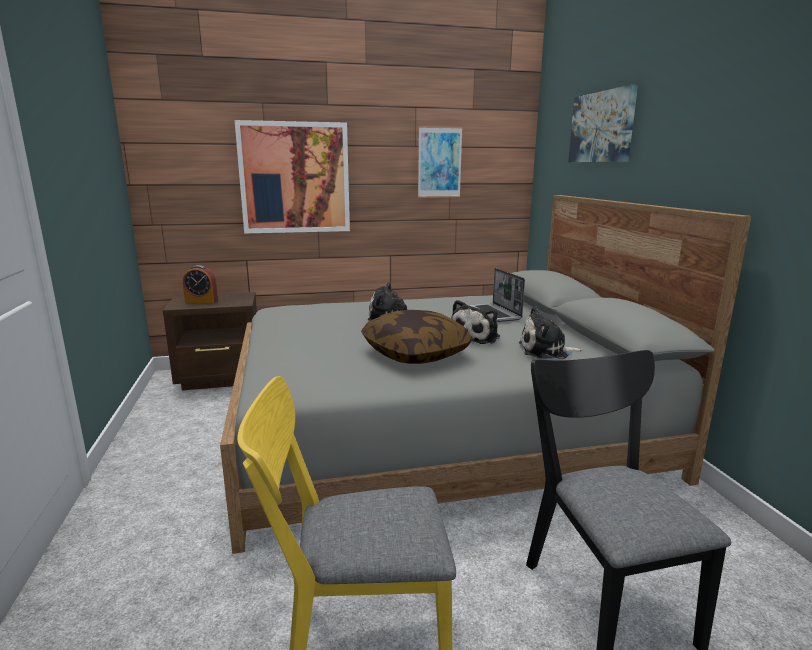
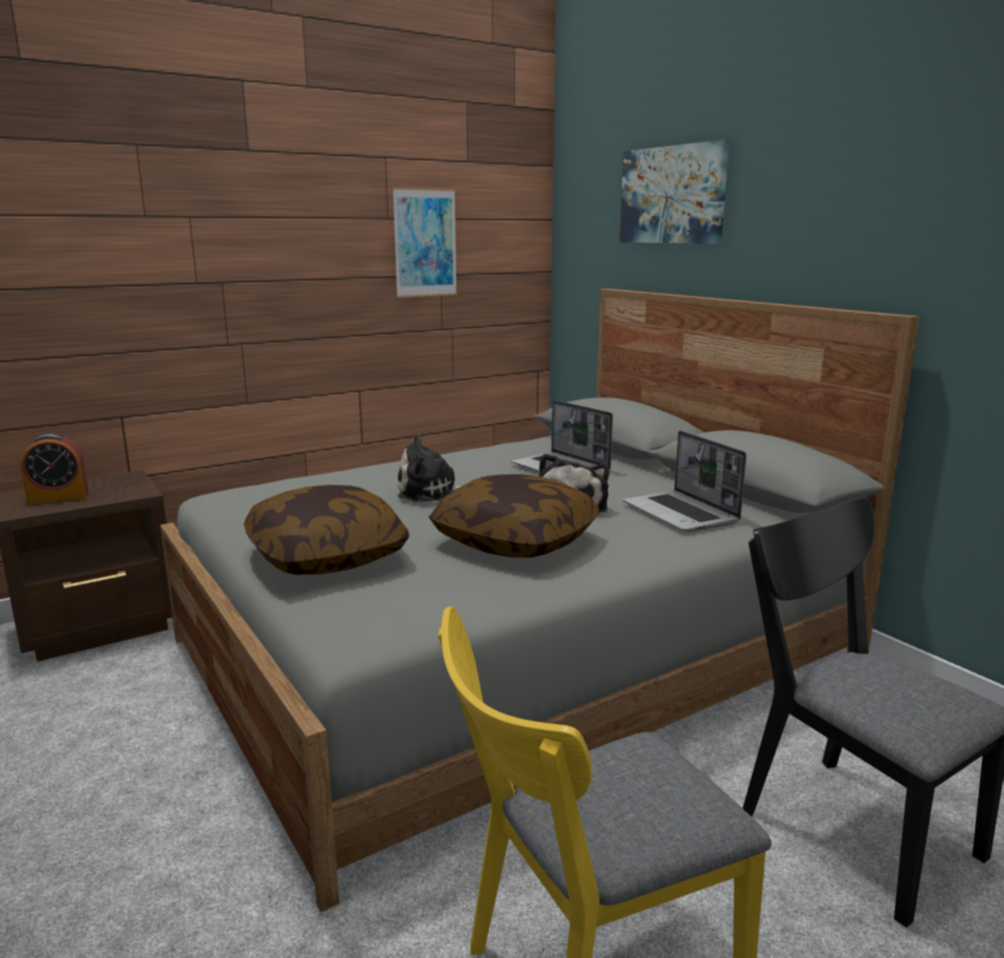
camera: 20 degrees left, 0 degrees up
(295, 178) = (200, 273): picture -> none
(298, 347) = (327, 556): none -> pillow
(546, 351) = (681, 513): plush toy -> laptop

